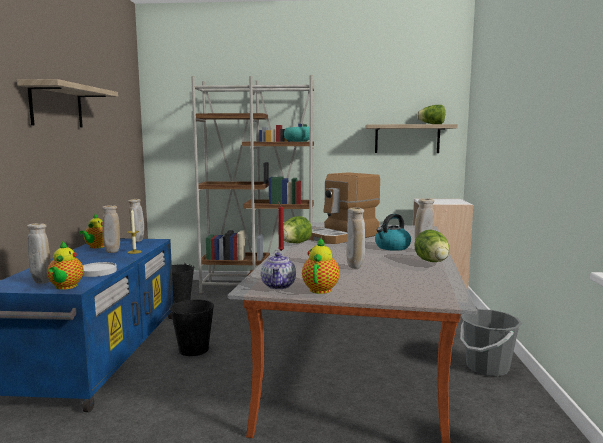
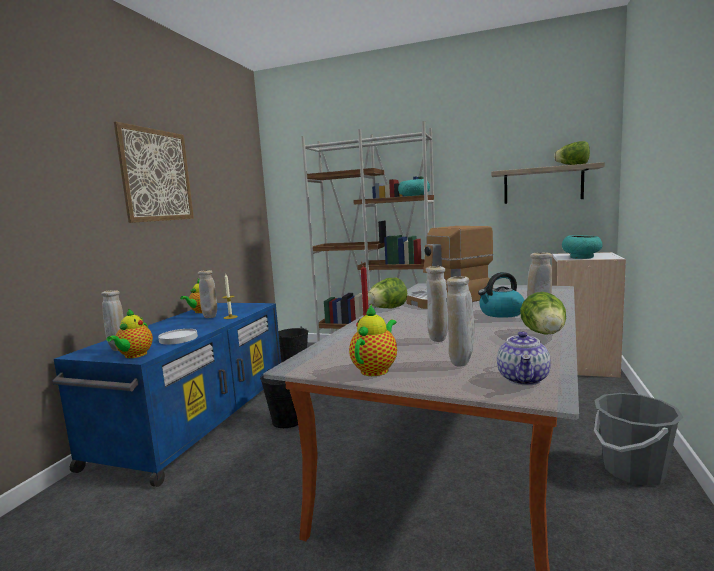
camera: 15 degrees right, 0 degrees up
(56, 106) = (156, 174): shelf -> picture
(138, 241) = (243, 306): beige vase -> beige vase (461, 364)
(279, 286) = (329, 363): teapot -> teapot (524, 379)
(439, 202) = (581, 257): none -> turquoise bowl

